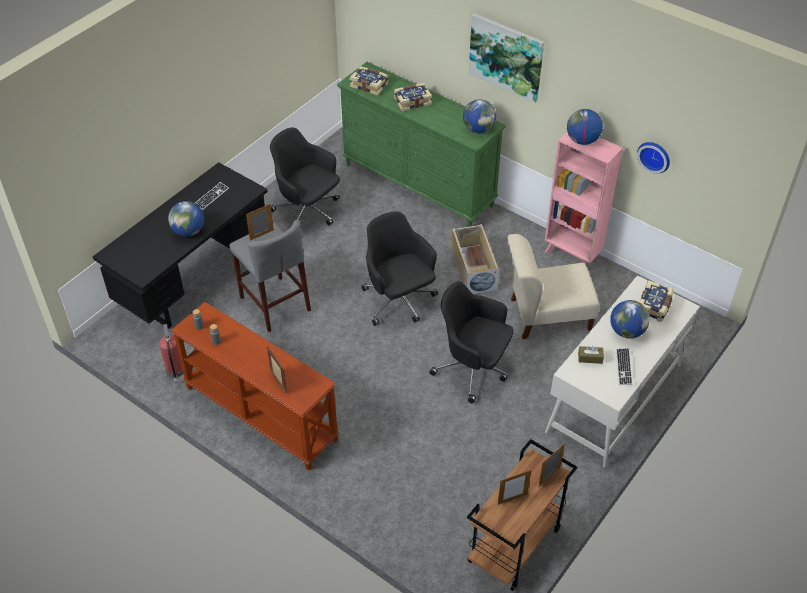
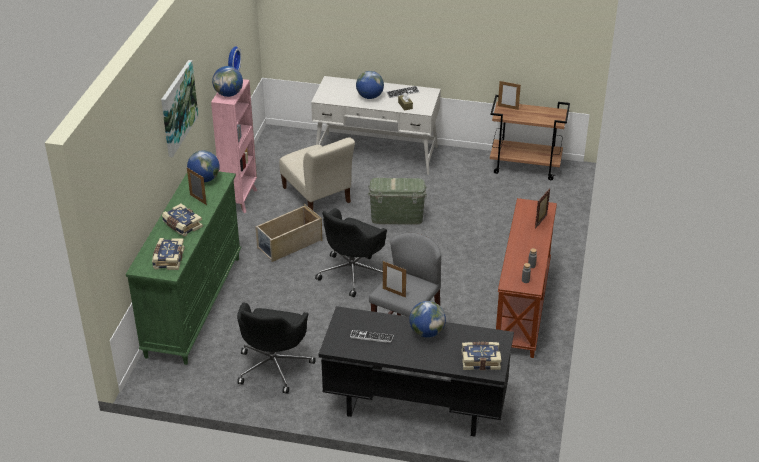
camera: 115 degrees left, 10 degrees down
(175, 371) = (523, 372): fire extinguisher -> none
(473, 369) = (397, 217): black office chair -> green storage box
(512, 499) = (535, 116): picture frame -> picture frame (198, 200)
(654, 306) = (337, 91): book -> book (480, 360)

